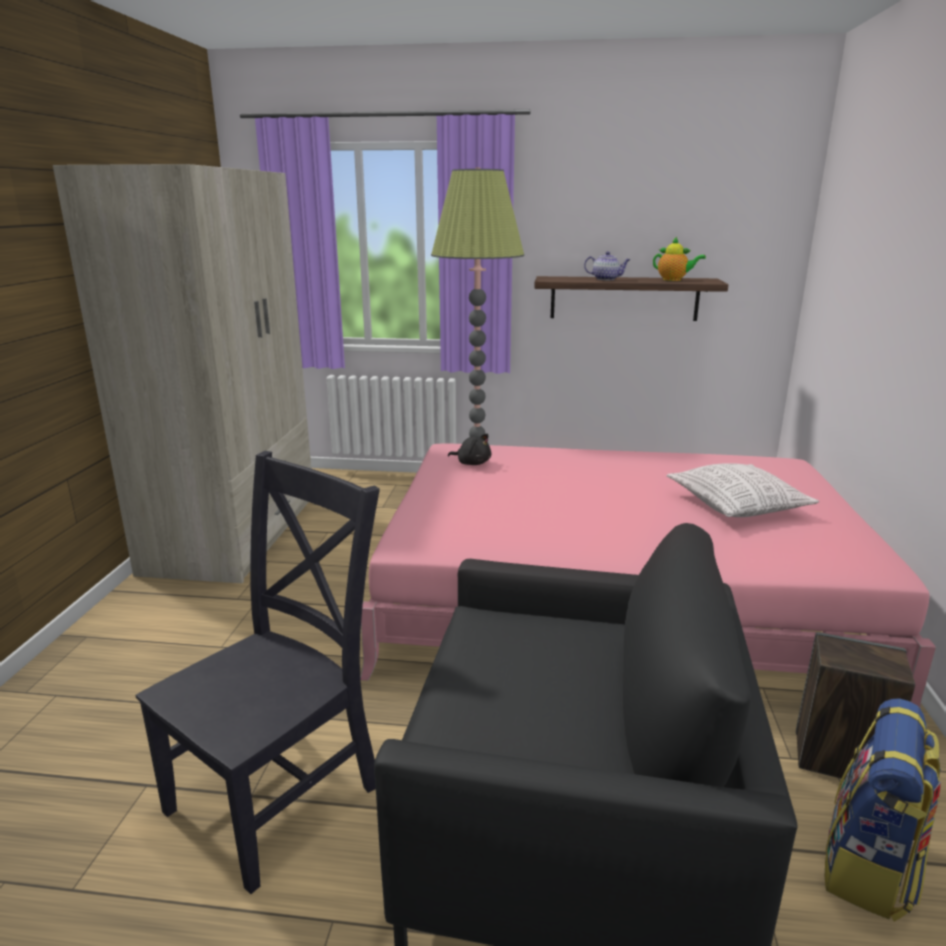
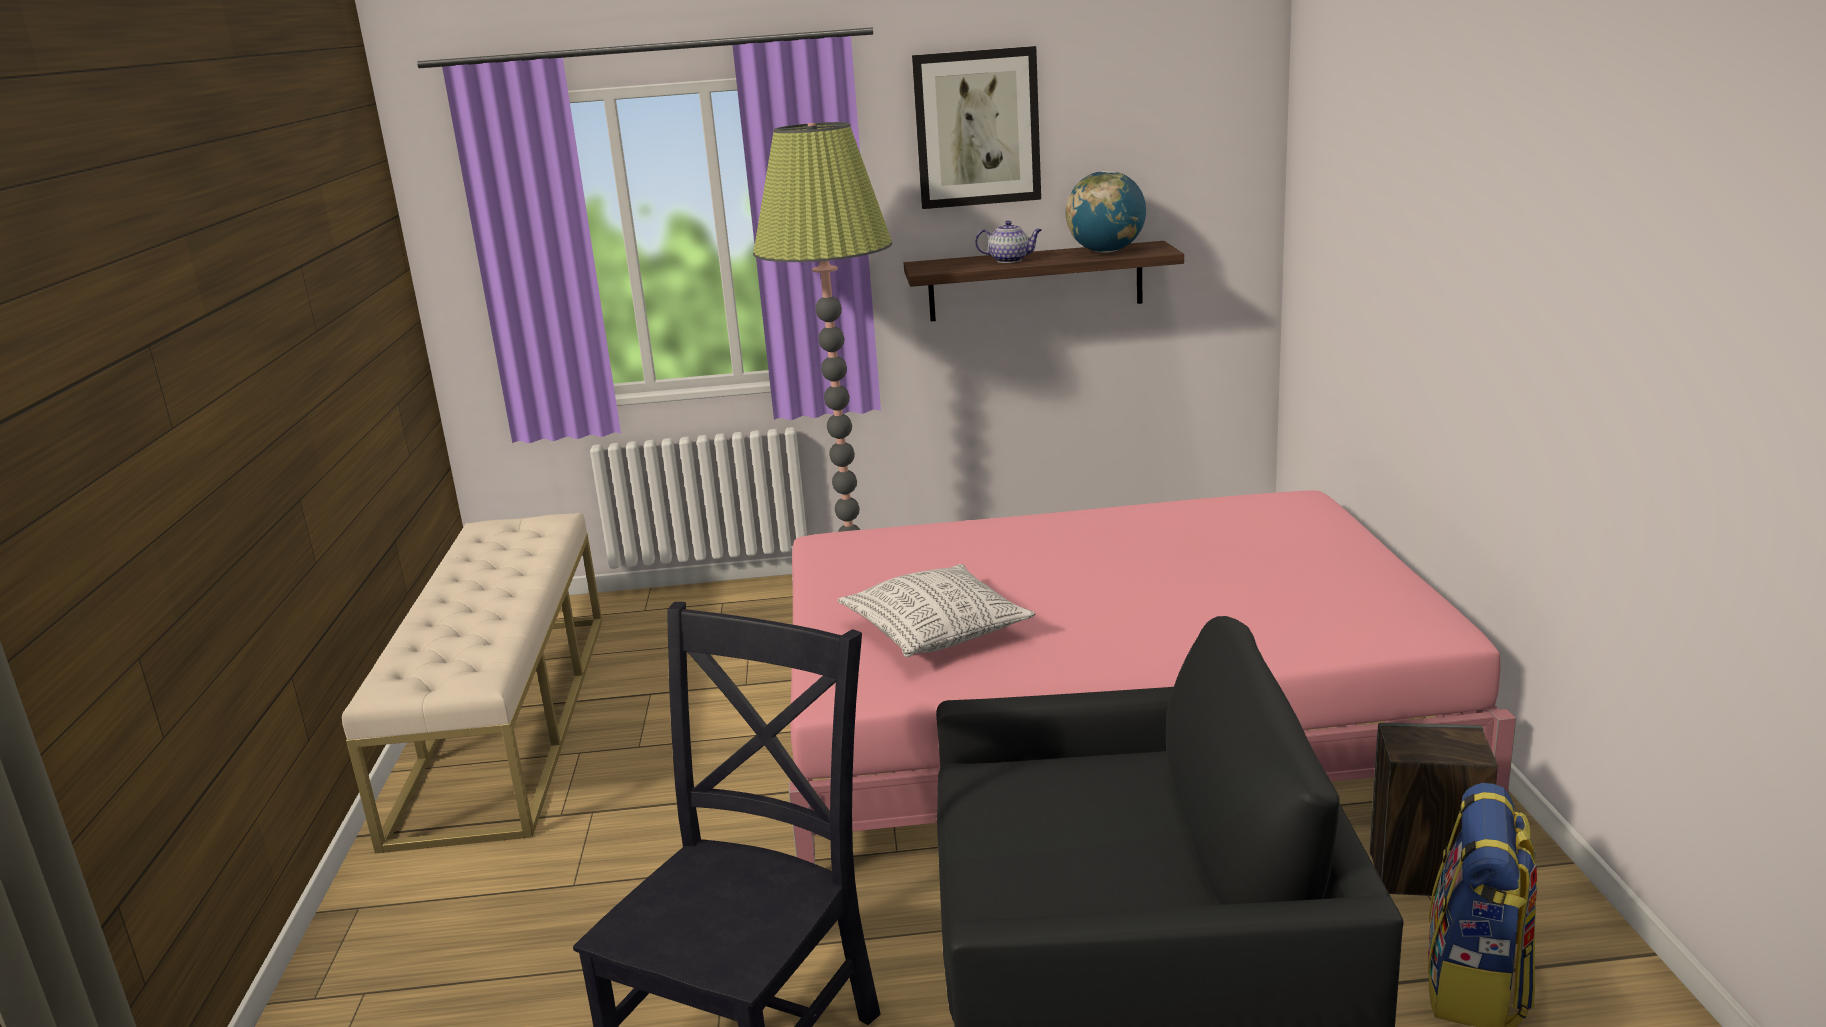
camera: 10 degrees left, 0 degrees up
(235, 534) = (505, 719): beige wardrobe -> beige bench
(472, 463) = (870, 561): black plush toy -> none
(595, 188) = (977, 128): none -> picture
(674, 280) = (1106, 251): teapot -> globe
(737, 506) = (1251, 573): pillow -> pillow (937, 632)

